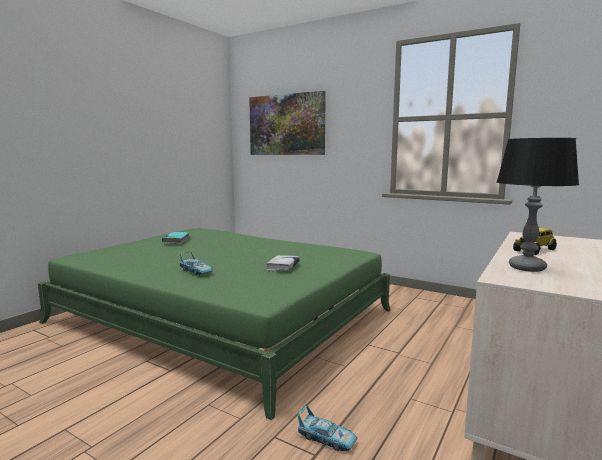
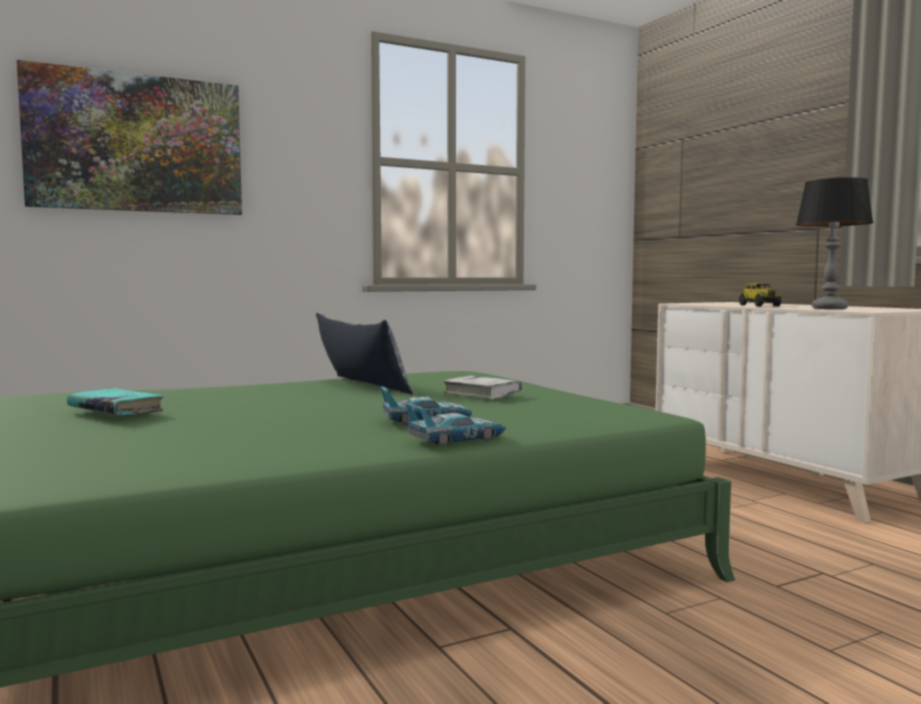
camera: 60 degrees left, 5 degrees down
(286, 249) = (362, 385): none -> pillow
(327, 438) = (790, 561): toy car -> toy car (457, 439)

